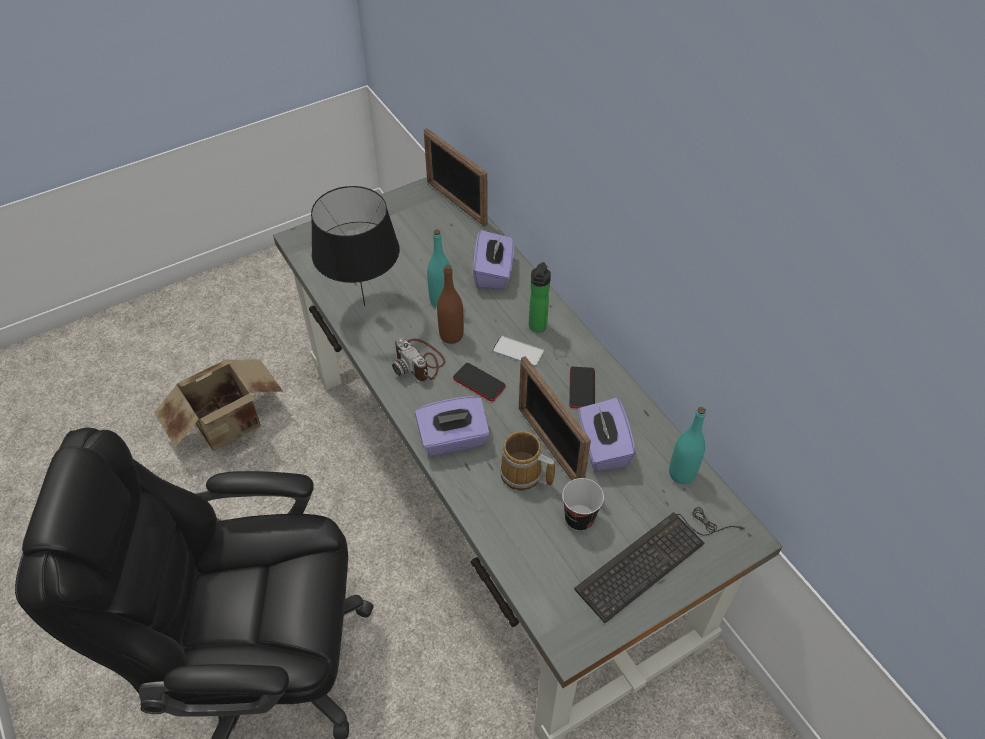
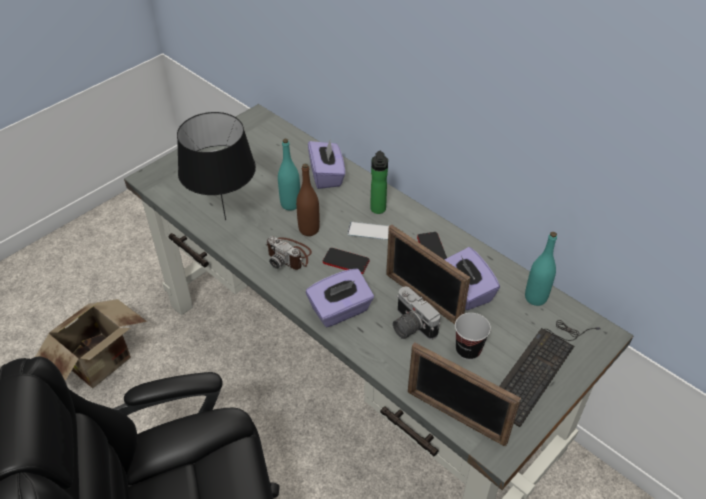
camera: 15 degrees left, 5 degrees down
(456, 203) = (276, 127): picture frame -> picture frame (455, 417)
(523, 475) = (409, 326): mug -> camera

